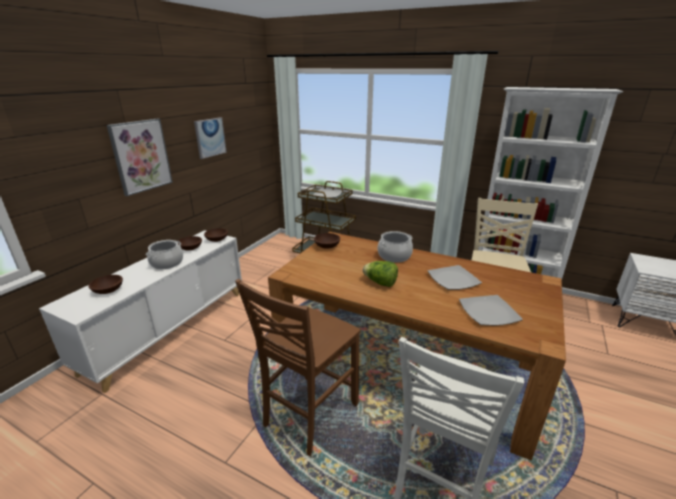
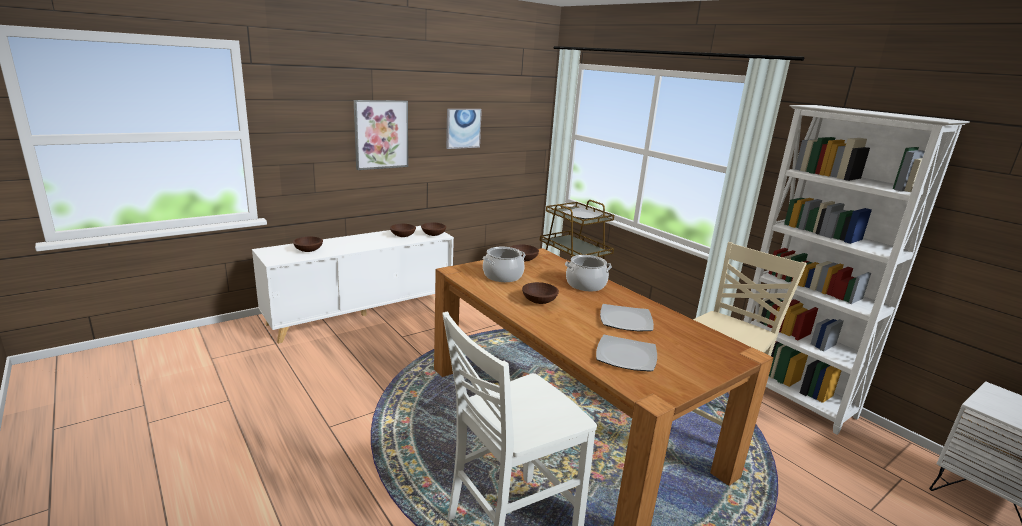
camera: 25 degrees right, 5 degrees down
(167, 263) = (372, 242): cooking pot -> cooking pot (502, 276)
(308, 415) = (428, 422): brown chair -> none
(380, 283) = (539, 301): lettuce -> brown bowl

